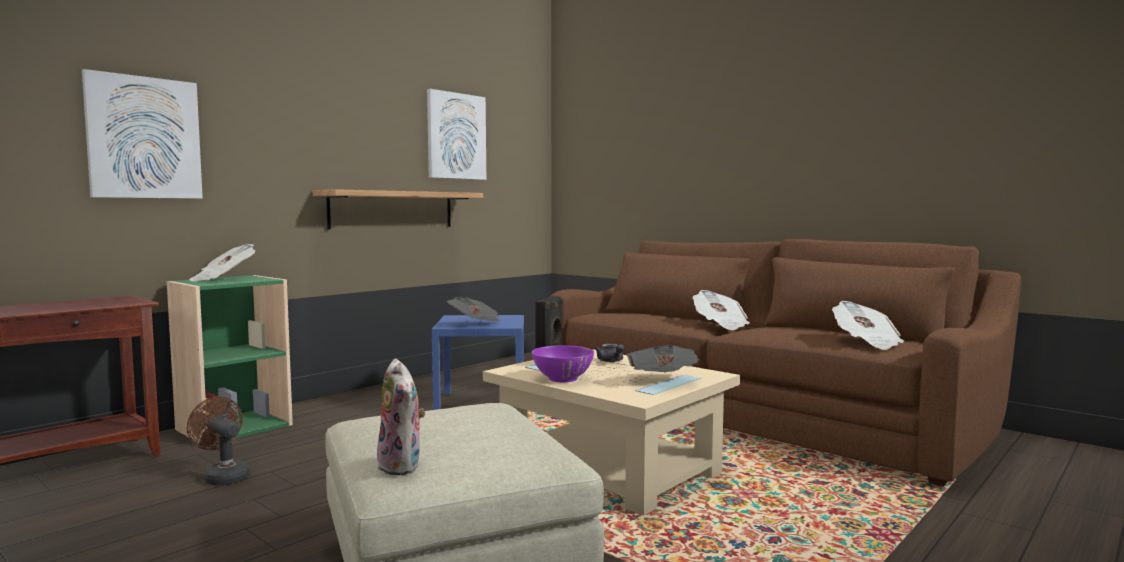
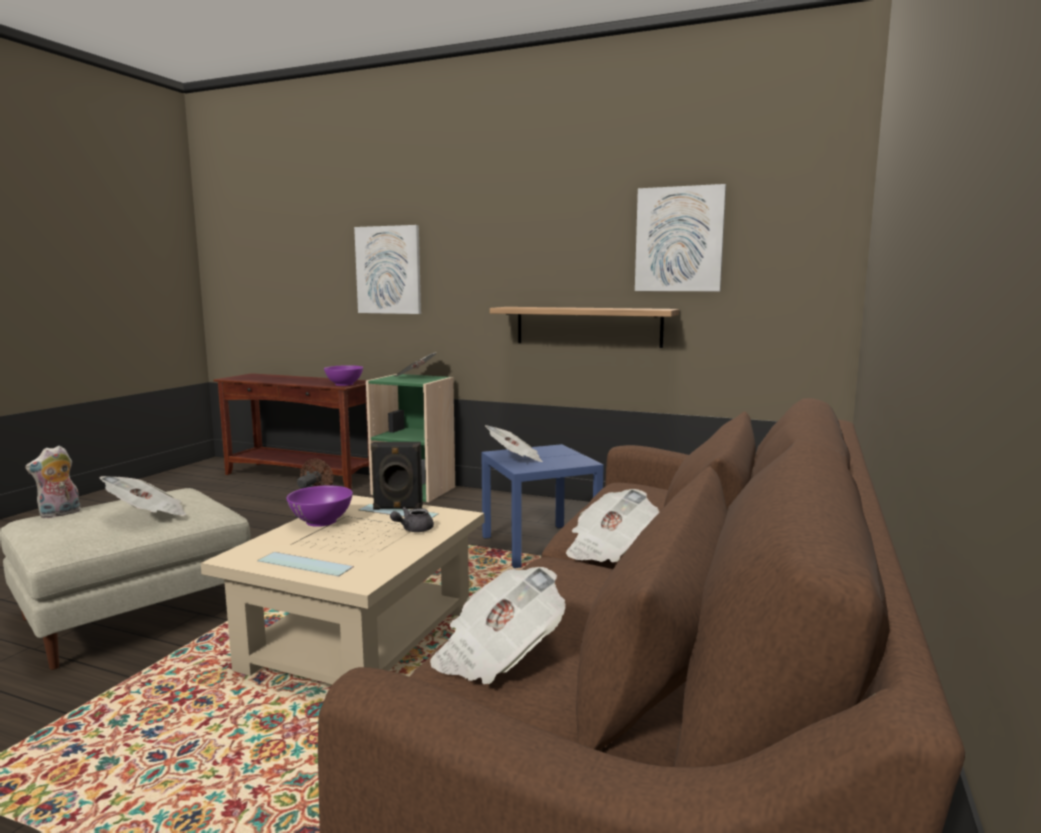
camera: 70 degrees right, 5 degrees up
(125, 301) = (344, 384): none -> purple bowl
(662, 380) = (321, 558): newspaper -> newspaper (148, 515)

